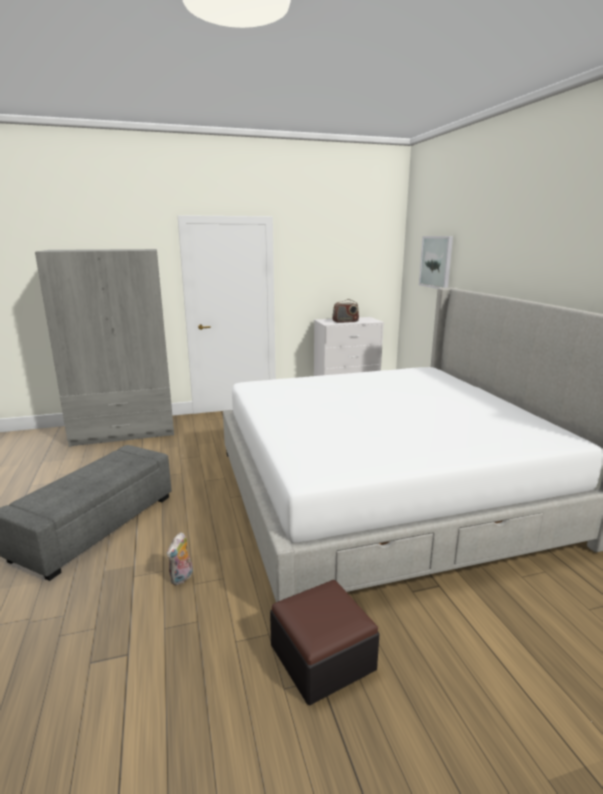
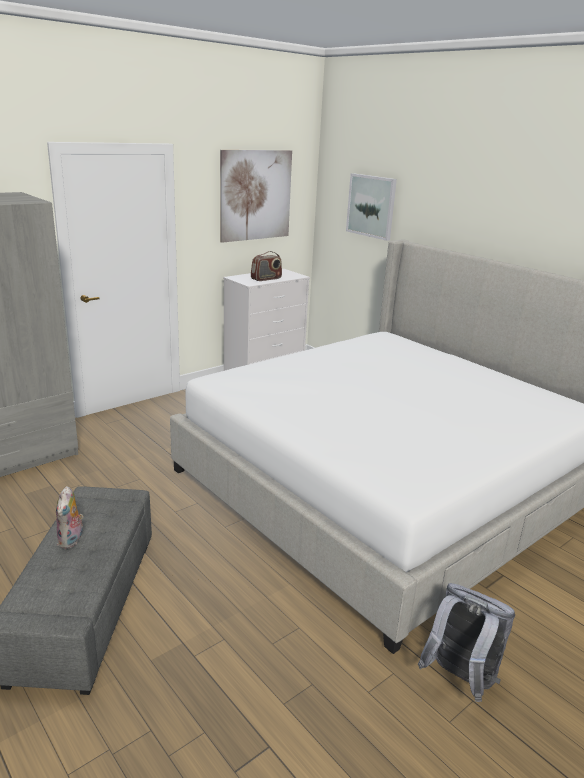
camera: 25 degrees left, 5 degrees up
(182, 578) = (254, 641): plush toy -> plush toy (72, 540)
(322, 657) = (459, 679): ottoman -> grey backpack
(344, 256) = (255, 195): none -> picture

